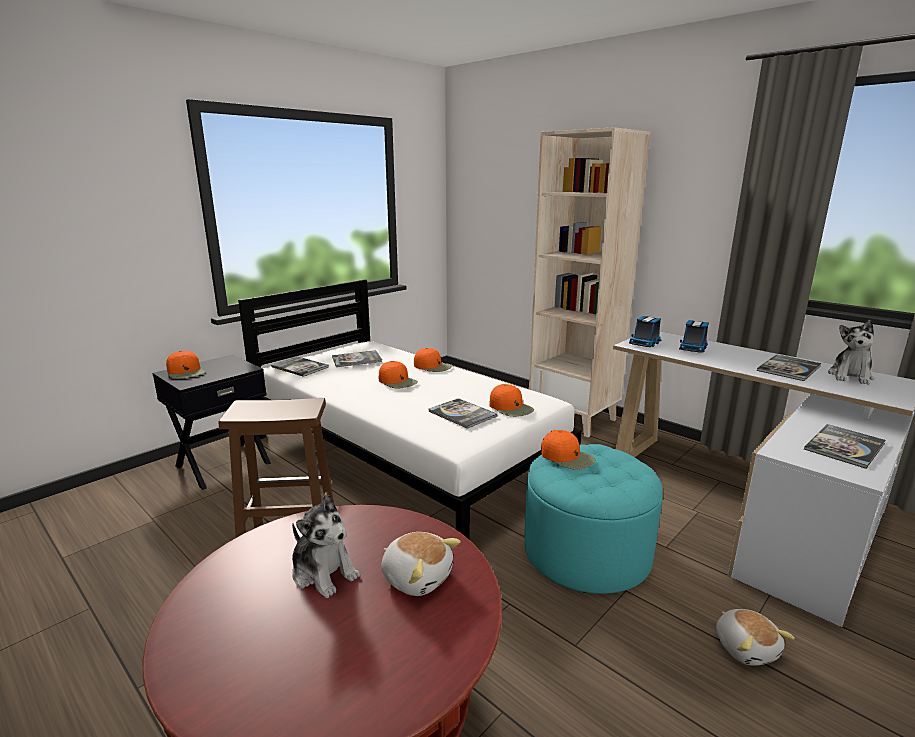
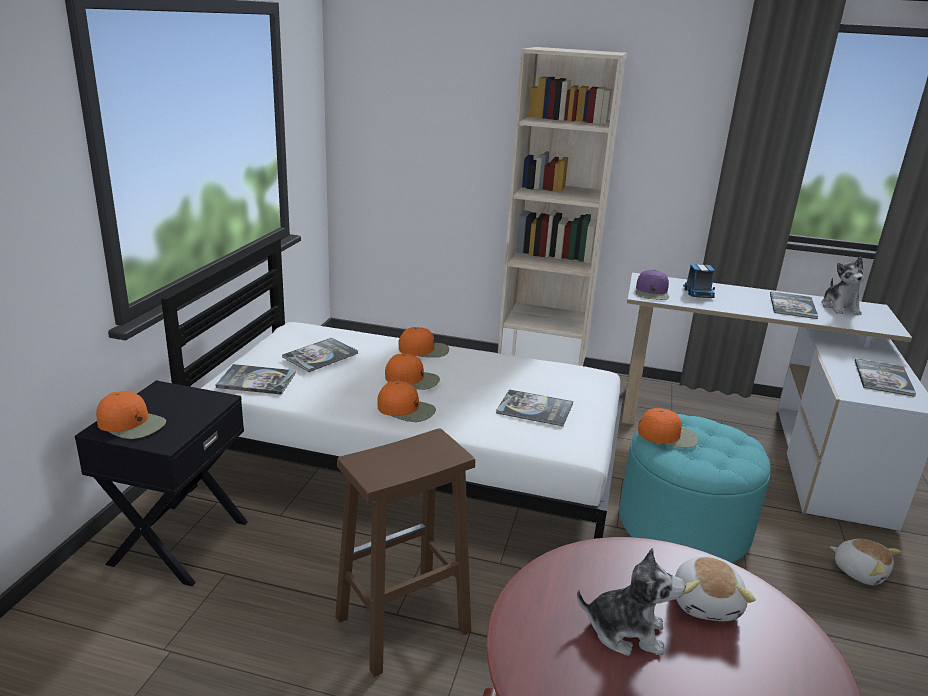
camera: 30 degrees left, 5 degrees up
(417, 577) = (706, 603): plush toy -> plush toy turned 90 degrees clockwise
(511, 408) = (573, 390): orange cap -> orange cap (406, 409)
(645, 343) = (652, 293): toy truck -> purple cap

